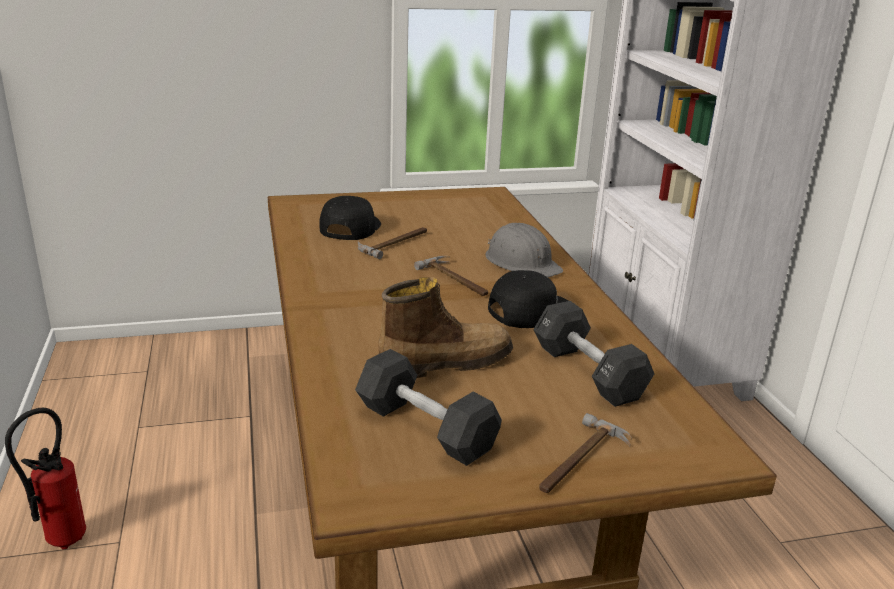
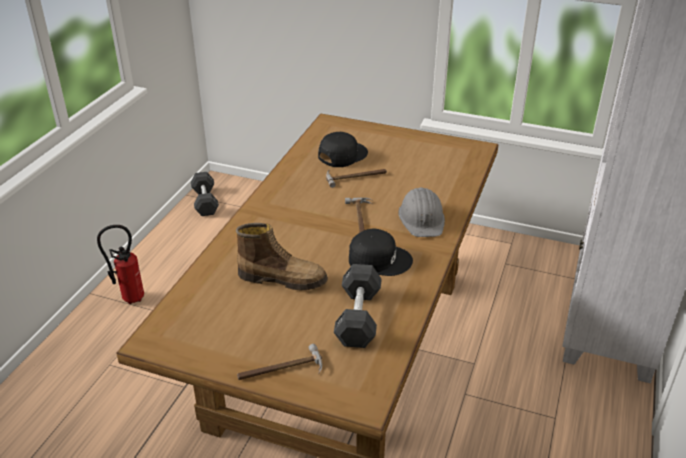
camera: 35 degrees right, 10 degrees up
(425, 428) = (226, 316): black dumbbell -> black dumbbell (205, 202)

